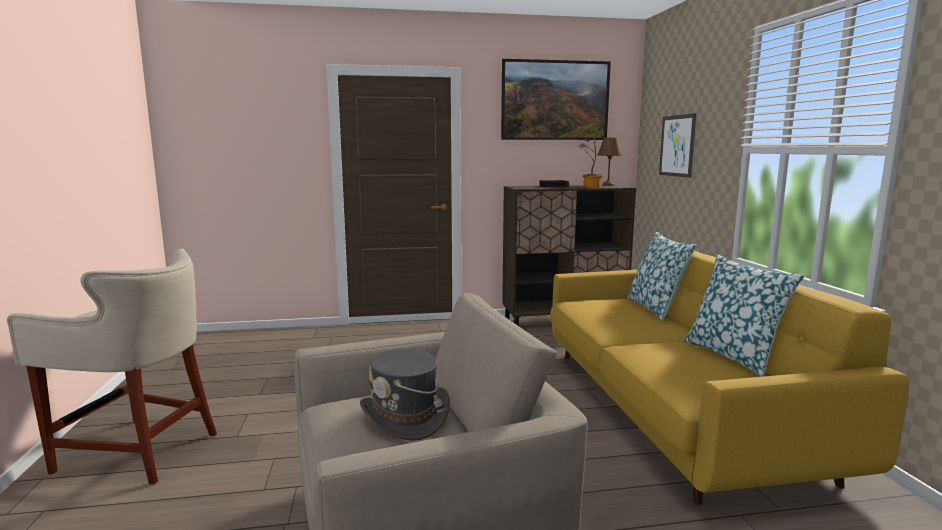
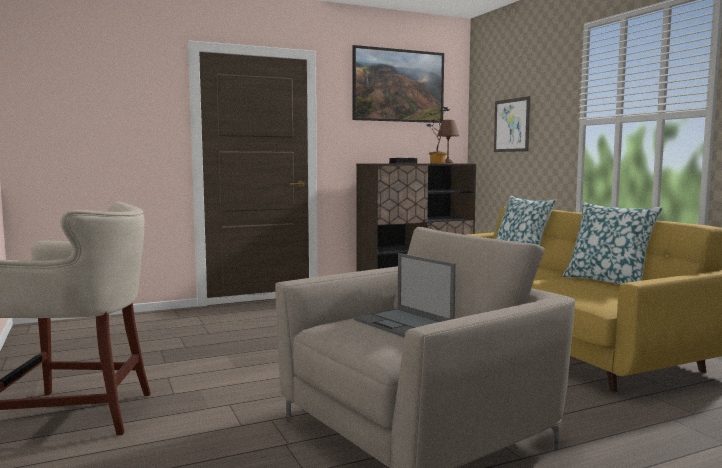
camera: 15 degrees left, 5 degrees down
(405, 416) = (404, 324): grey hat -> laptop

